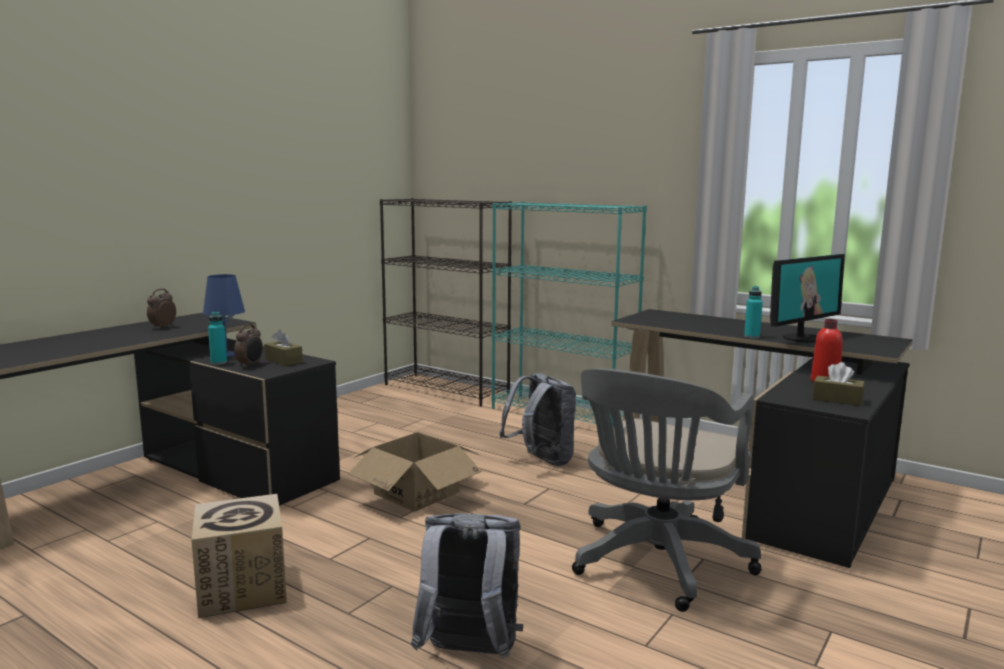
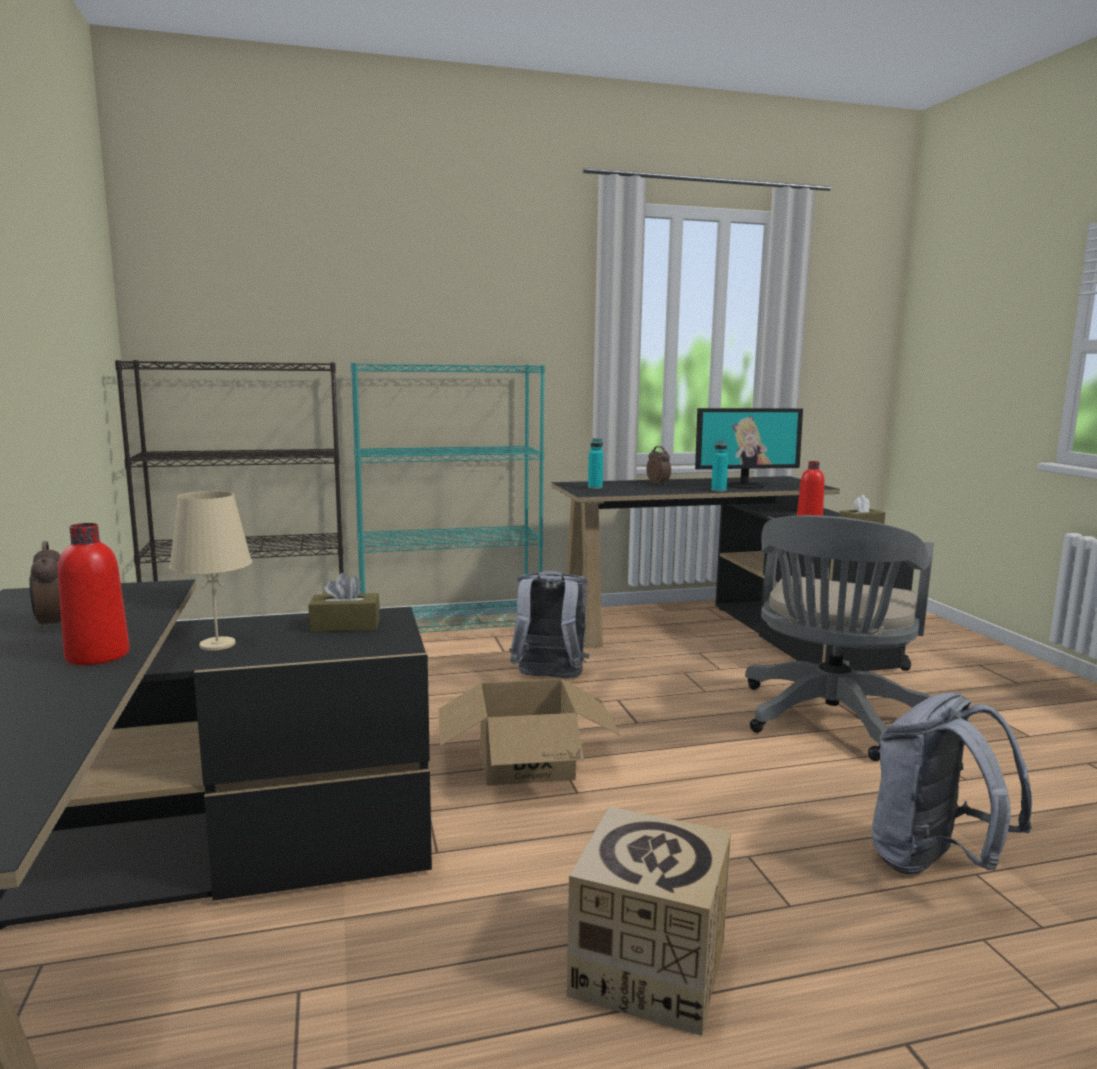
camera: 50 degrees left, 0 degrees up
(132, 339) = (97, 656): none -> red bottle
(218, 362) = (259, 657): turquoise bottle -> turquoise bottle (595, 487)
(227, 354) = (218, 644): blue table lamp -> beige table lamp
(250, 365) = (325, 645): alarm clock -> alarm clock (658, 484)
(656, 564) = (829, 721): grey office chair -> grey office chair turned 45 degrees clockwise
(802, 338) = (745, 486): monitor -> monitor turned 75 degrees clockwise

